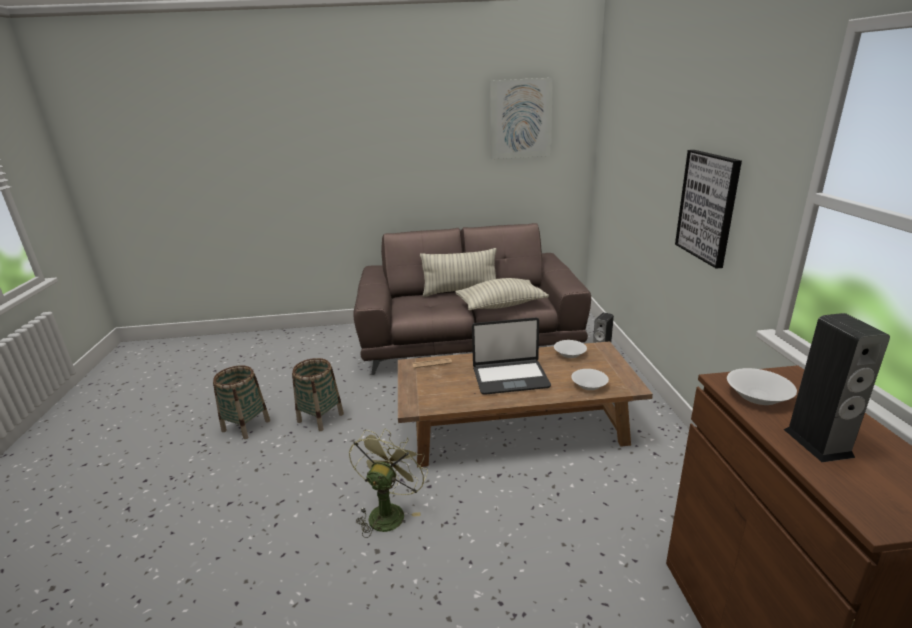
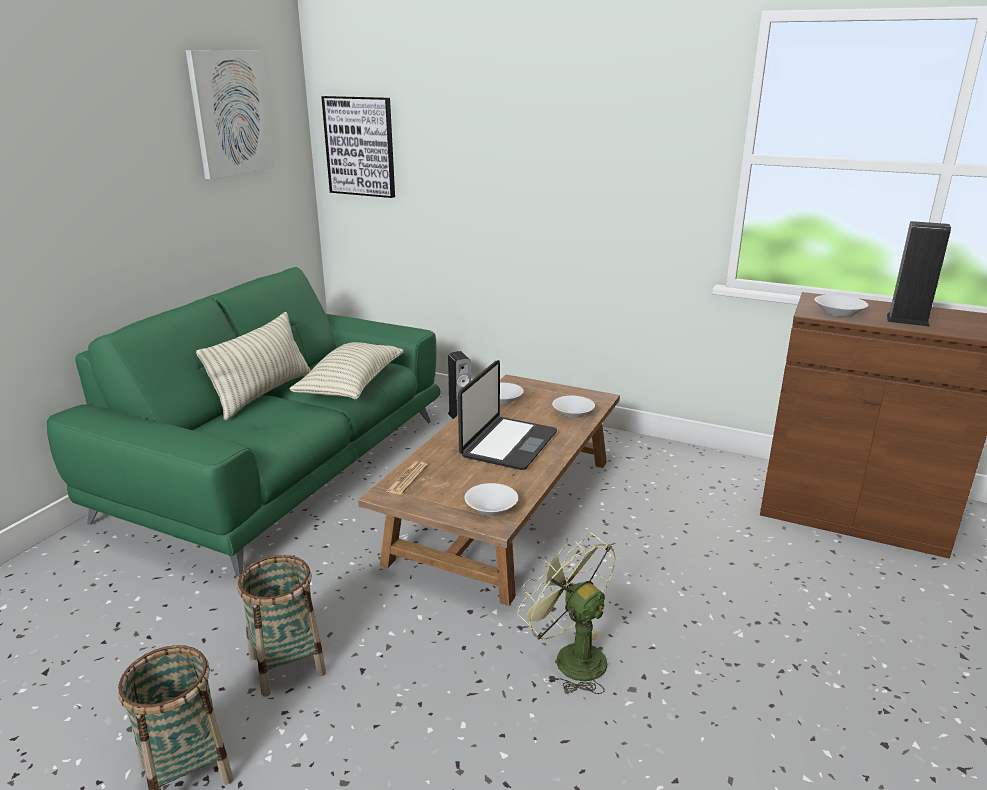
camera: 60 degrees left, 0 degrees up
(427, 400) = (492, 507): none -> white bowl
(469, 339) = (281, 466): brown sofa -> green sofa
(708, 206) = (598, 190): picture -> picture (360, 146)

